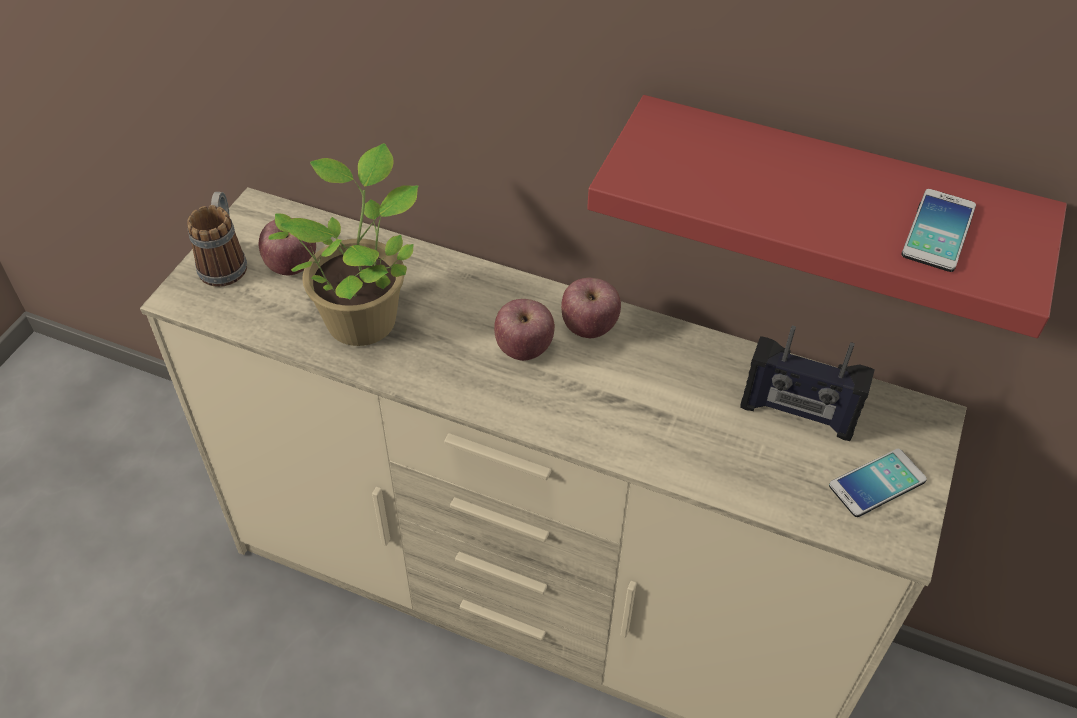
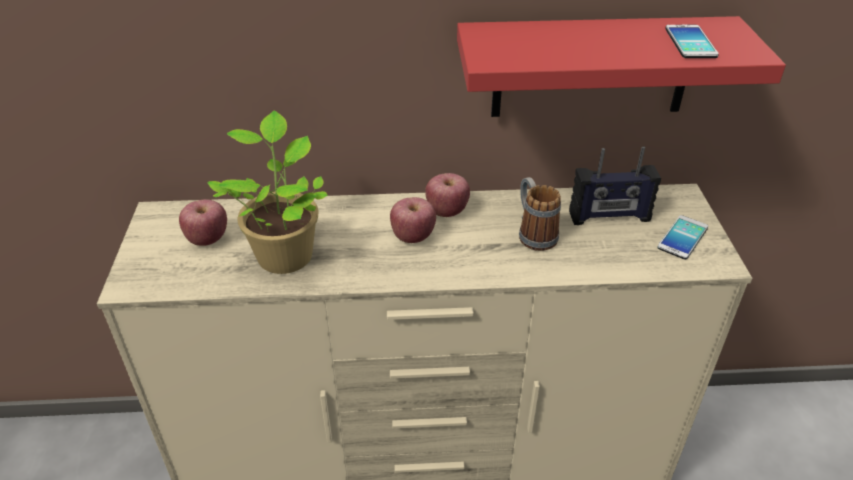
camera: 25 degrees left, 10 degrees down
(225, 262) = (152, 252): mug -> mug (533, 233)

